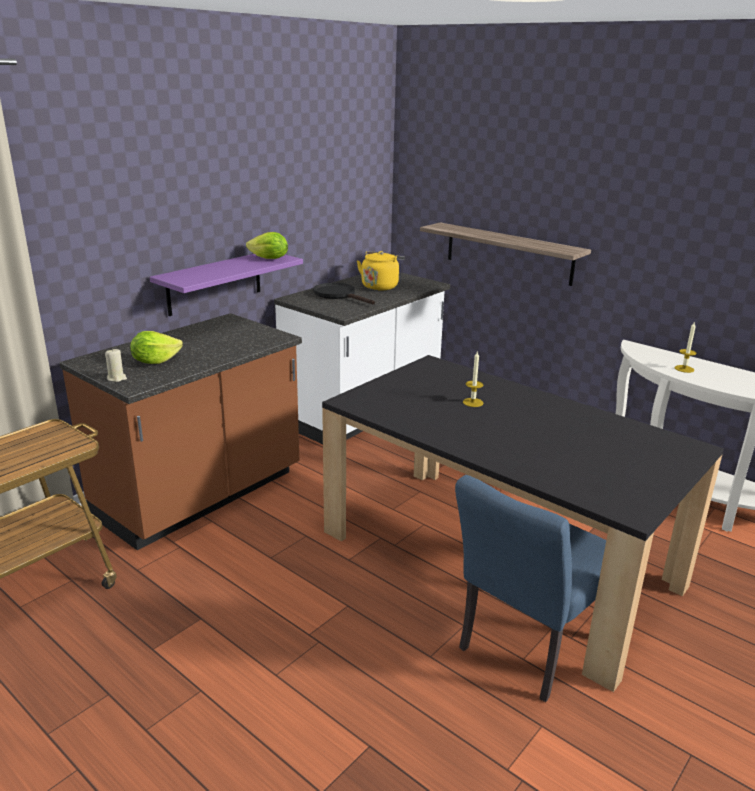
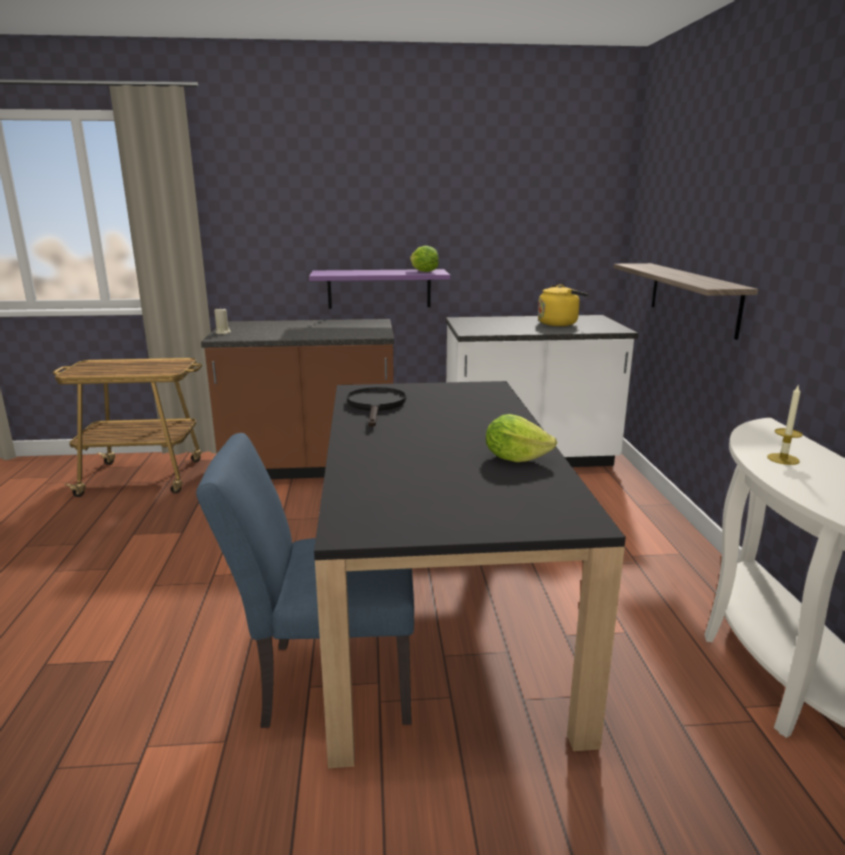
camera: 45 degrees right, 5 degrees down
(155, 361) = (266, 330): lettuce -> lettuce (515, 458)
(339, 295) = (503, 323): black frying pan -> black frying pan (376, 406)
(473, 402) = (448, 416): candle -> none

